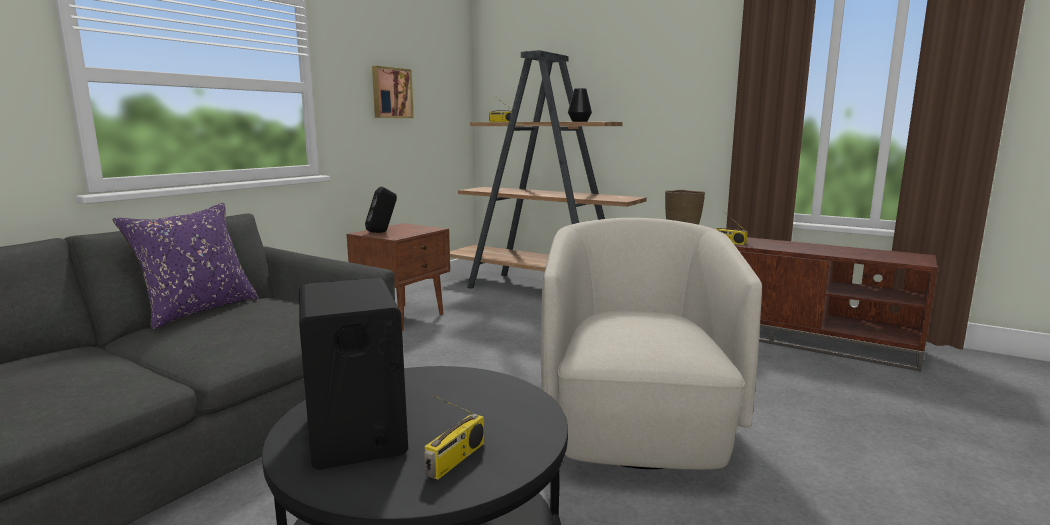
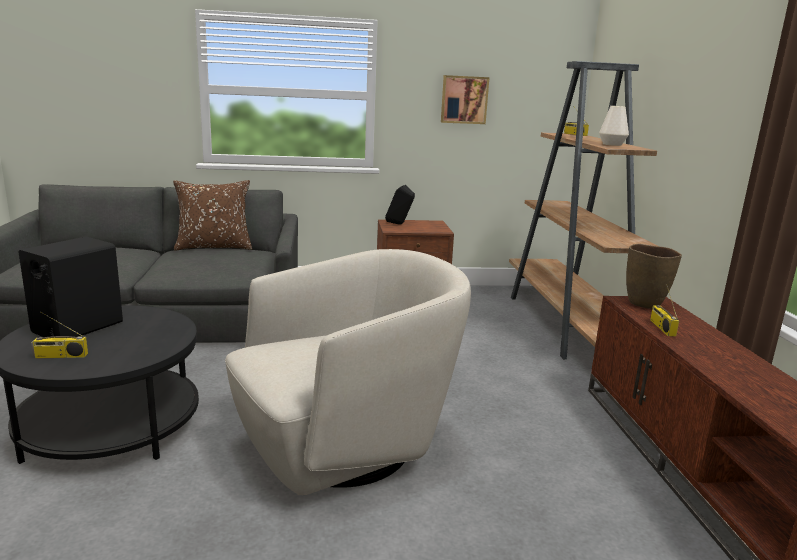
camera: 50 degrees right, 5 degrees up
(198, 311) = (214, 247): purple pillow -> brown pillow
(579, 121) = (612, 144): black vase -> white vase

